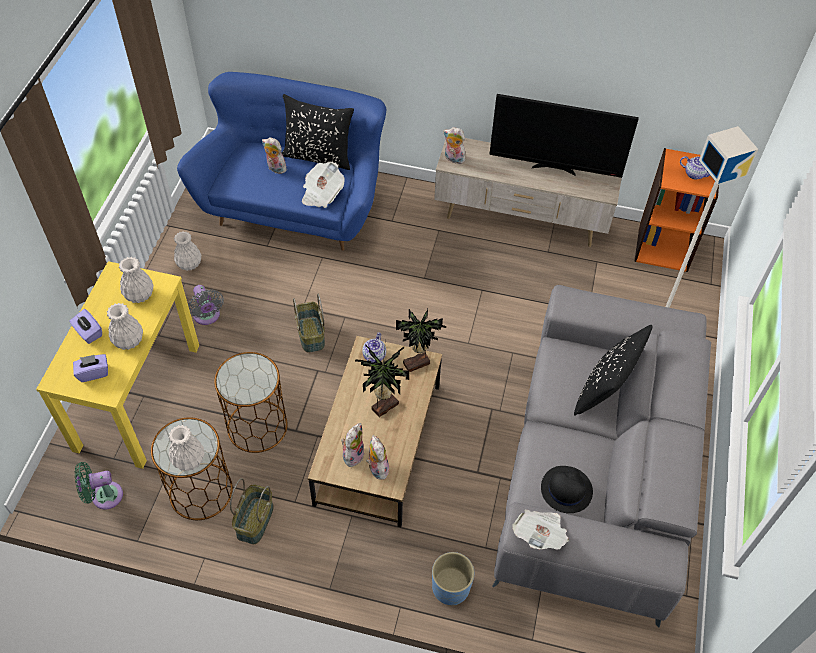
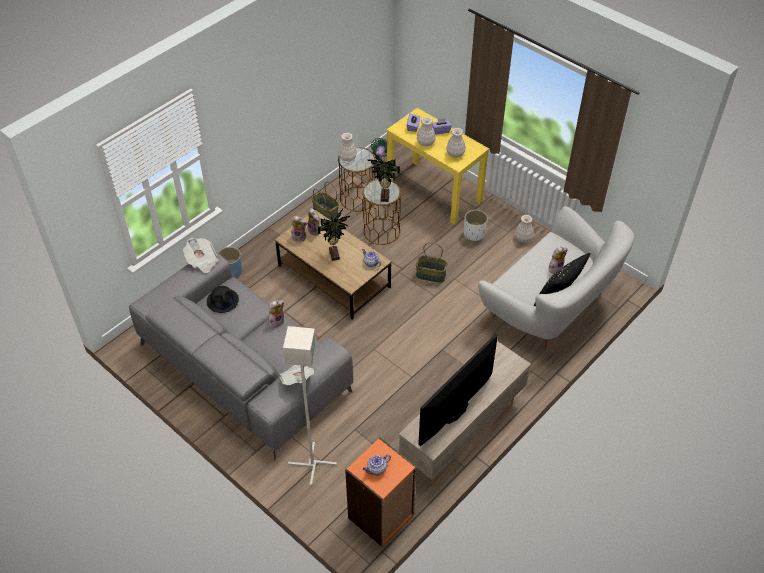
camera: 120 degrees right, 5 degrees down
(207, 316) = (474, 234): grey fan -> white planter
(295, 204) = (550, 306): blue sofa -> white sofa
(322, 194) = (517, 283): newspaper -> newspaper (297, 379)
(418, 365) = (351, 279): potted plant -> potted plant (383, 196)
(453, 159) = (501, 355): plush toy -> plush toy (276, 321)
(604, 390) = (266, 352): black pillow -> none

